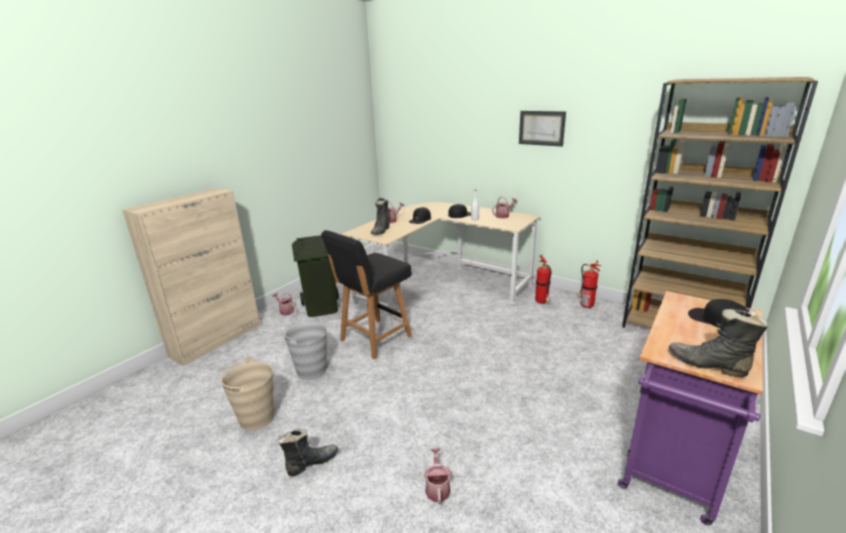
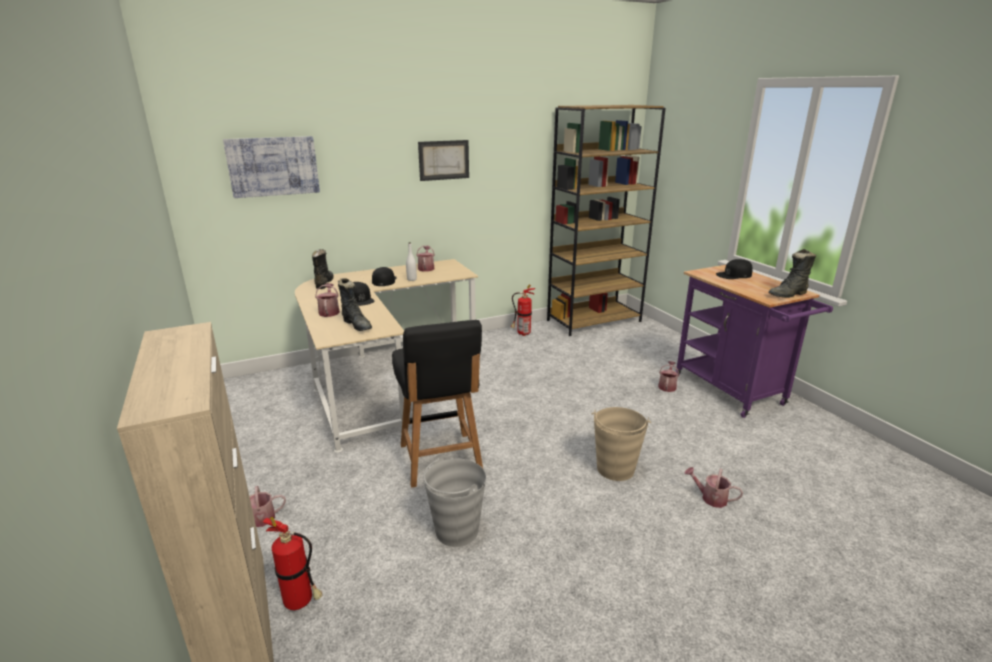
camera: 60 degrees left, 0 degrees up
(256, 418) = (518, 609): beige bucket -> beige bucket (615, 469)
(311, 463) = (637, 574): black boot -> black boot (324, 283)
(321, 307) = (300, 481): green trash can -> none
(424, 121) = (273, 166): none -> picture
(542, 302) = (493, 347): fire extinguisher -> fire extinguisher (301, 603)
(612, 411) = (667, 386): none -> watering can

